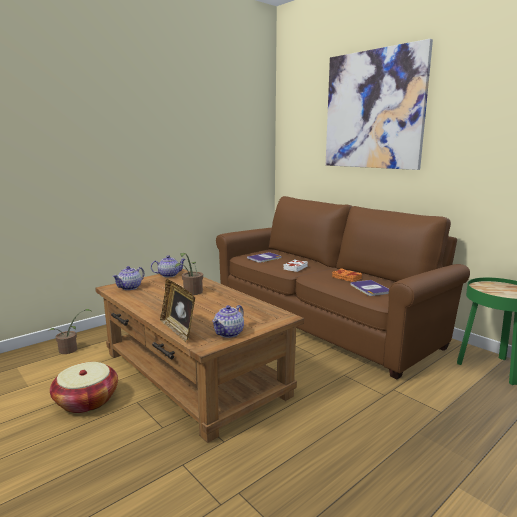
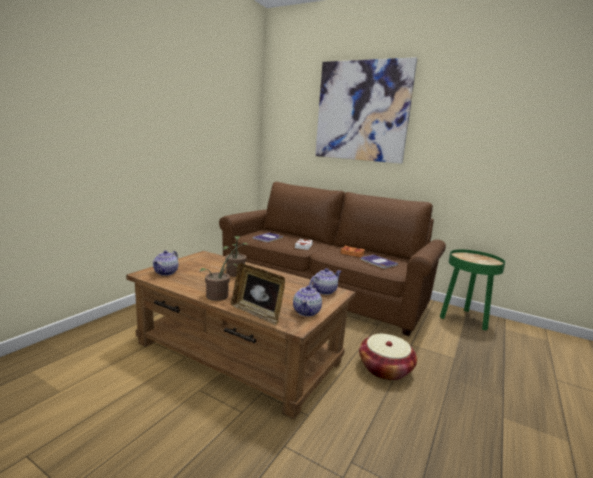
camera: 20 degrees left, 0 degrees up
(70, 350) = (89, 344): potted plant -> potted plant (221, 296)
(87, 401) = (143, 398): basket -> basket (385, 369)
(168, 275) = (195, 257): teapot -> teapot (324, 291)

